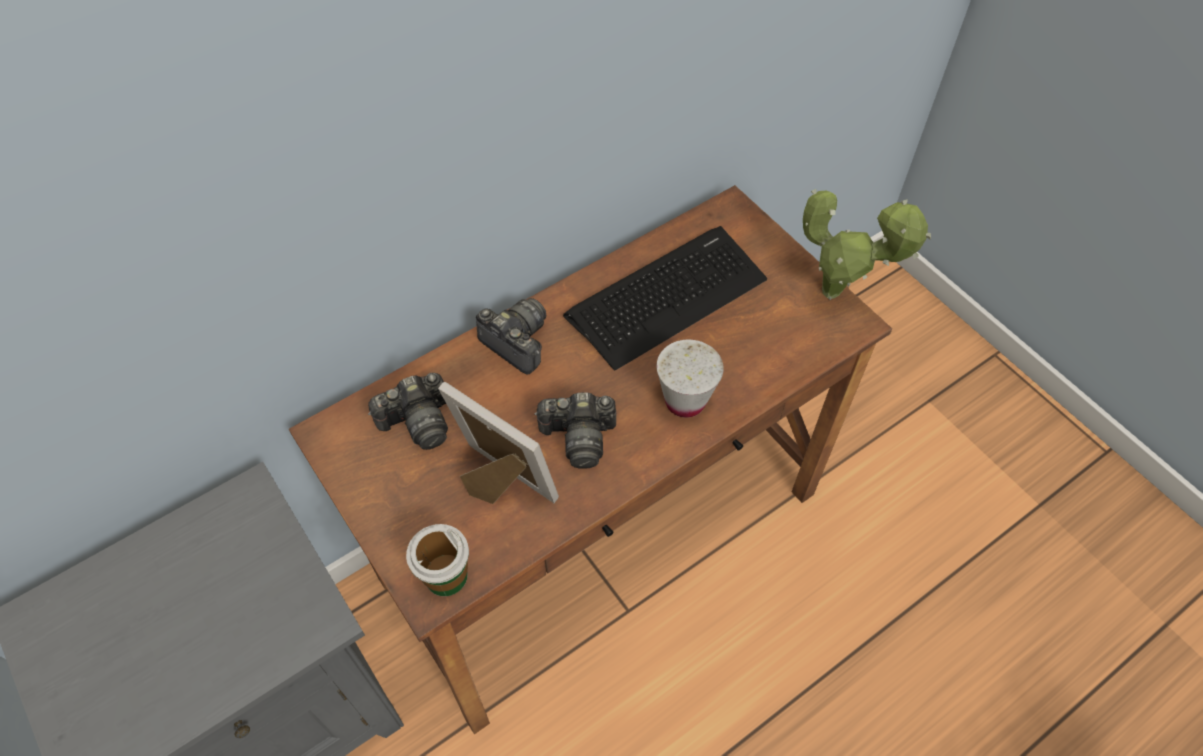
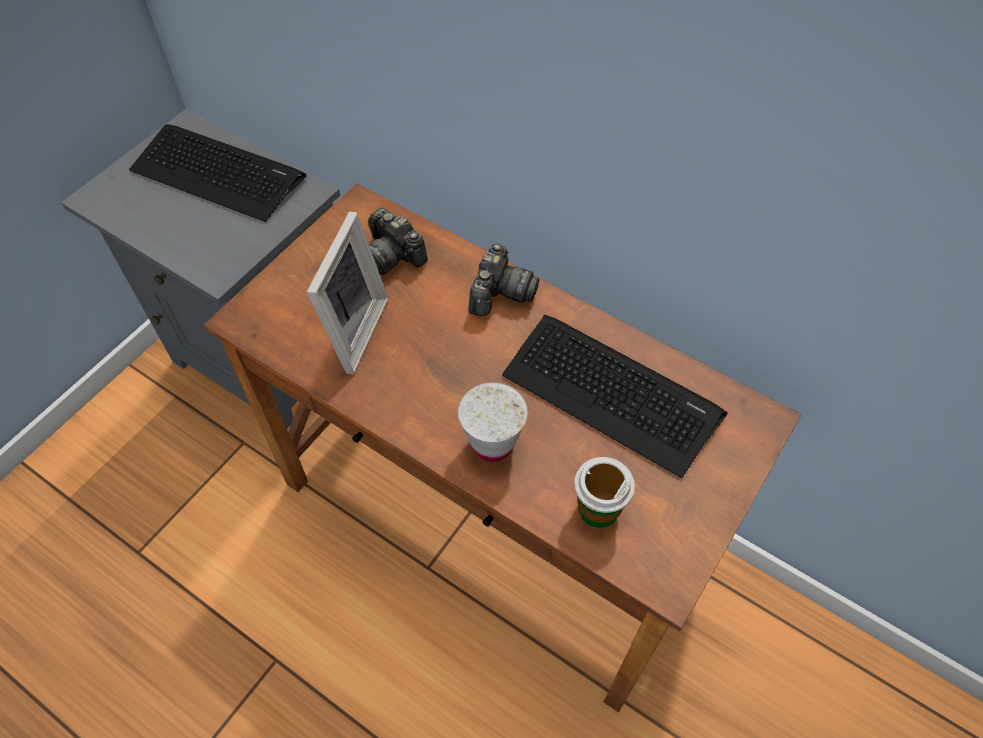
camera: 70 degrees right, 0 degrees up
(148, 592) = (218, 173): none -> keyboard
(445, 576) = (258, 323): cup -> cup (598, 508)
(579, 437) = (419, 370): camera -> none
(838, 294) = (700, 556): potted plant -> none

